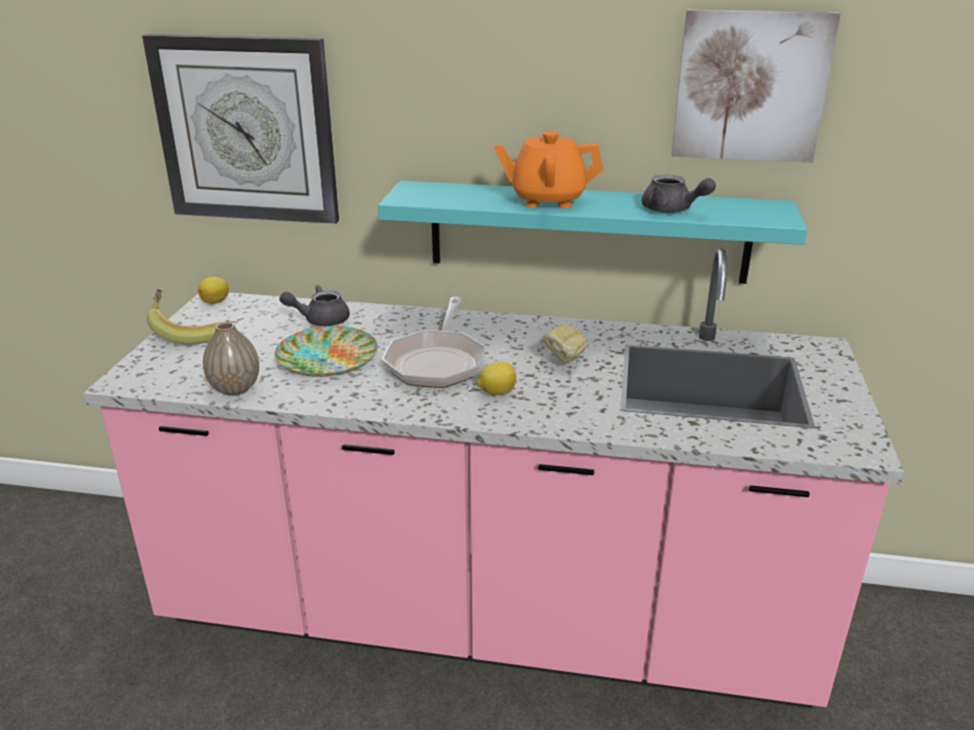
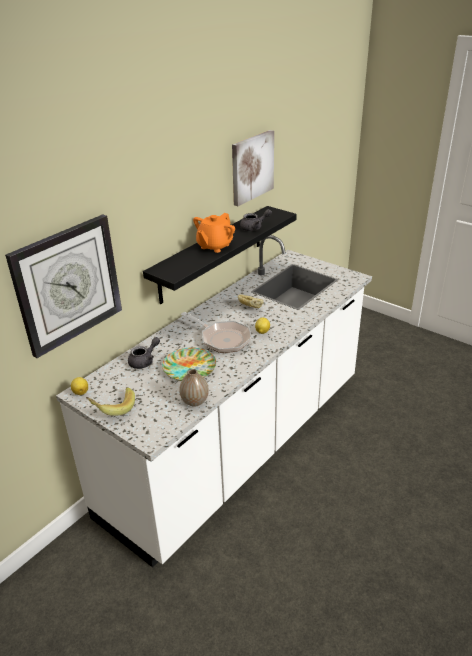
camera: 60 degrees left, 5 degrees up
(320, 320) = (144, 361): grey teapot -> grey teapot turned 150 degrees counterclockwise
(487, 615) = (239, 445): pink counter -> white counter
(587, 232) = (212, 254): turquoise shelf -> black shelf

